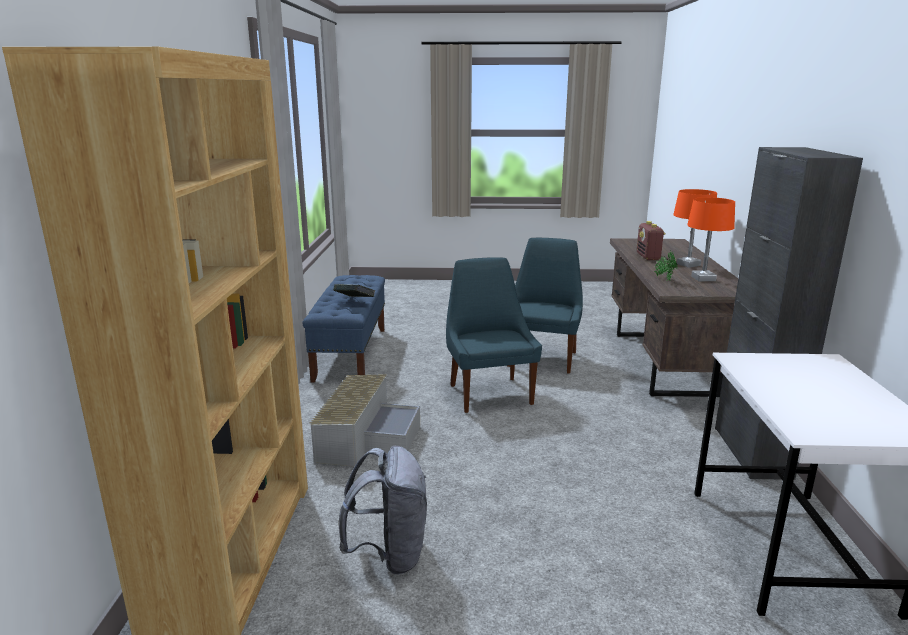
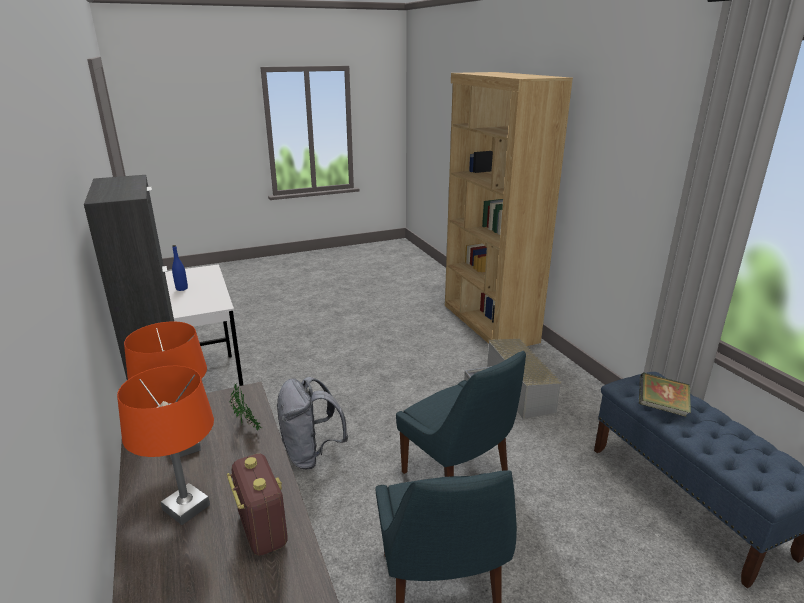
camera: 155 degrees right, 5 degrees up
(389, 554) = (417, 338): grey backpack -> grey backpack (311, 454)
(820, 395) = (182, 288): none -> blue bottle

